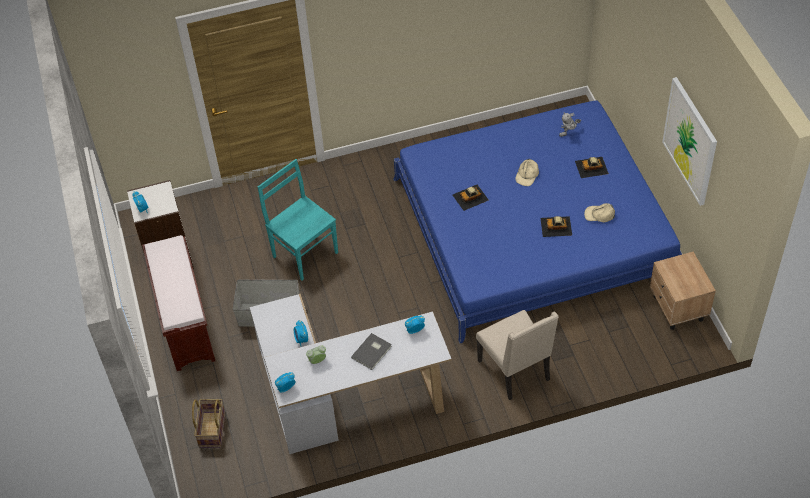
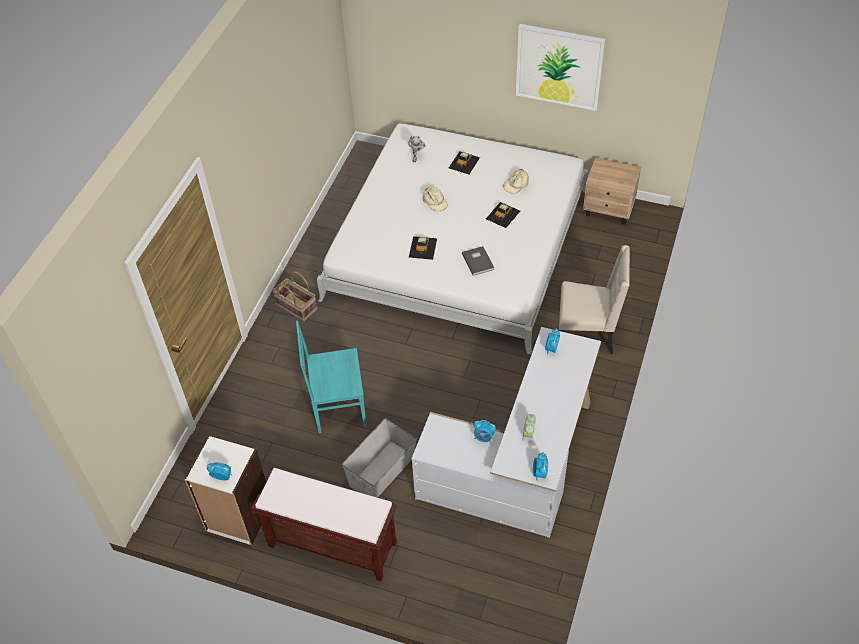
camera: 55 degrees left, 0 degrees up
(211, 430) = (472, 587): basket -> basket (296, 307)
(372, 352) = (551, 389): grey book -> grey book (478, 261)
(533, 228) = (457, 244): blue bed -> white bed

